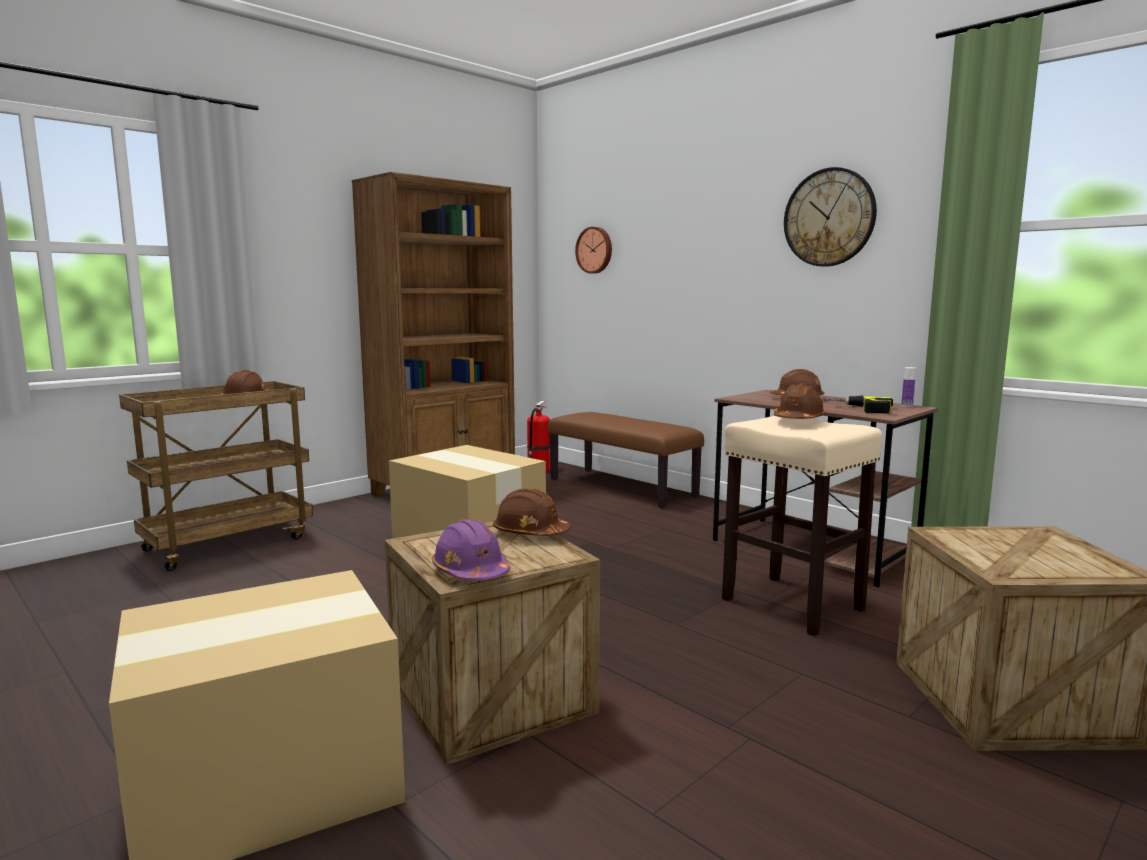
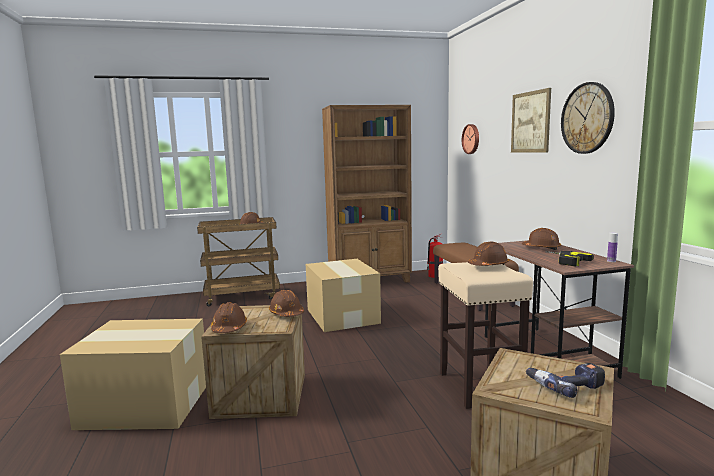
camera: 30 degrees right, 0 degrees up
(471, 572) = (229, 328): purple hard hat -> brown hard hat
(721, 223) = (530, 122): none -> picture
(1056, 553) = (565, 385): none -> power drill

